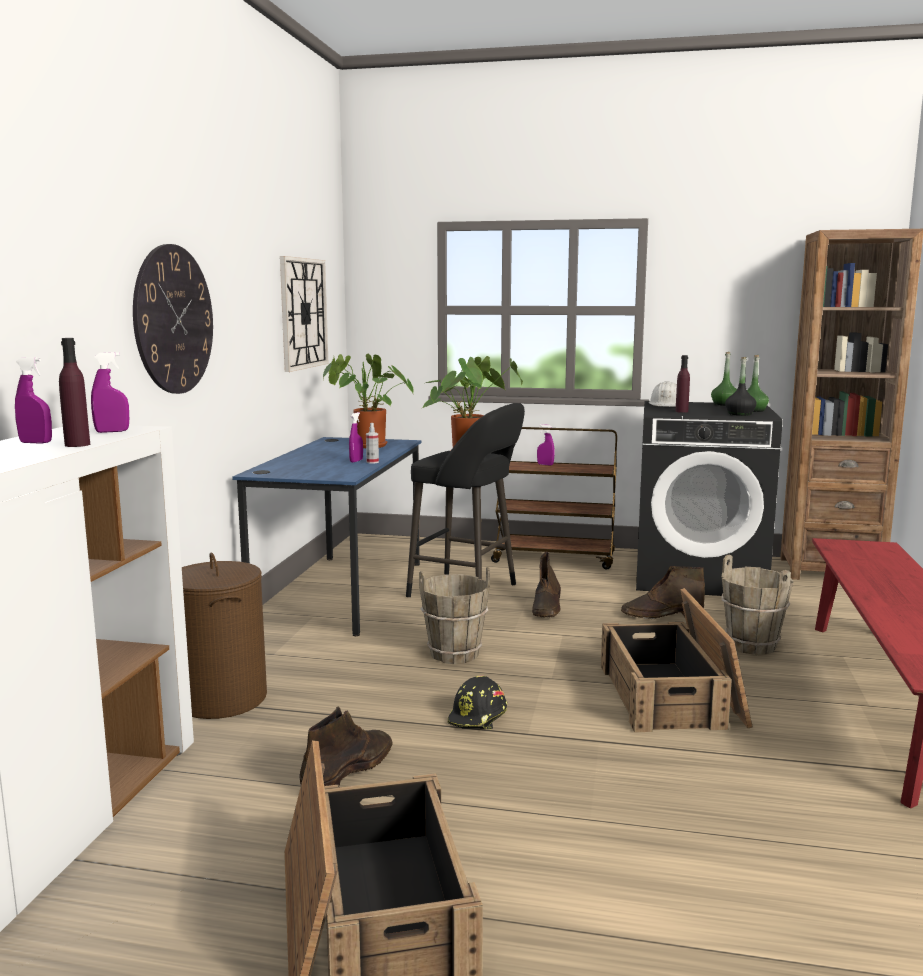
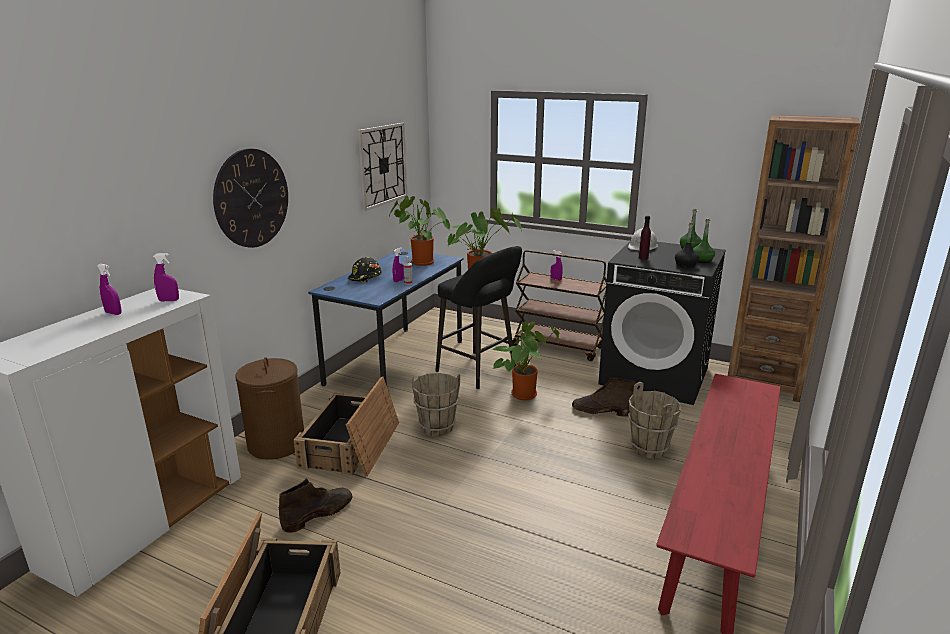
camera: 15 degrees right, 10 degrees up
(77, 445) = (132, 319): purple bottle -> none
(478, 717) = (420, 484): black hard hat -> black hard hat (365, 278)
(547, 608) = (524, 393): brown boot -> potted plant
(672, 695) = (561, 486): crate -> crate (351, 445)

